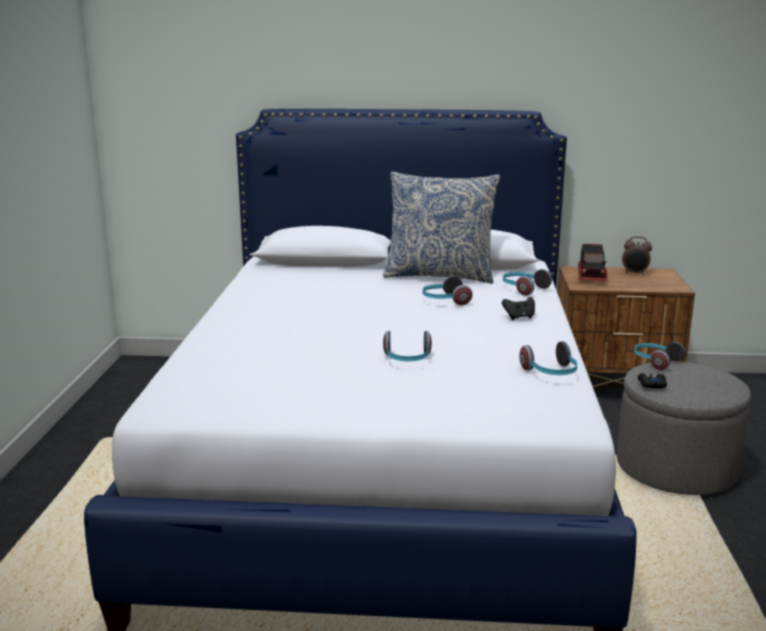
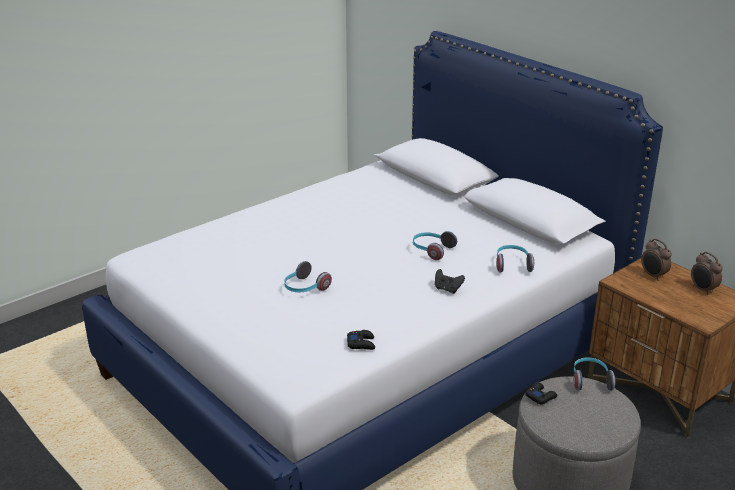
camera: 45 degrees right, 10 degrees up
(439, 275) = (481, 224): pillow -> none
(551, 373) = (361, 343): headphones -> black game controller
(592, 276) = (653, 276): toy truck -> alarm clock

